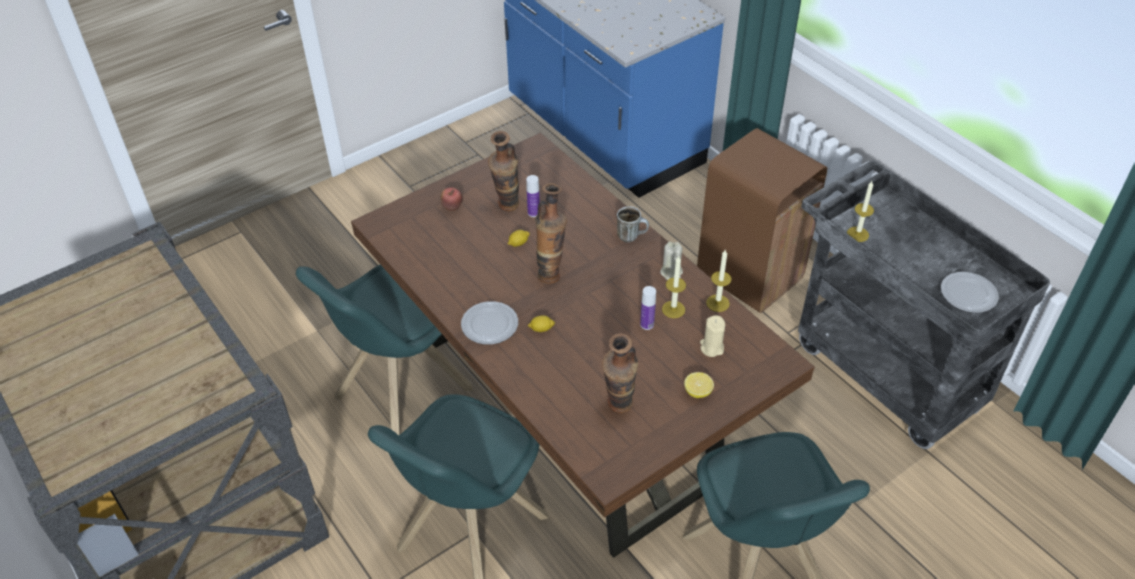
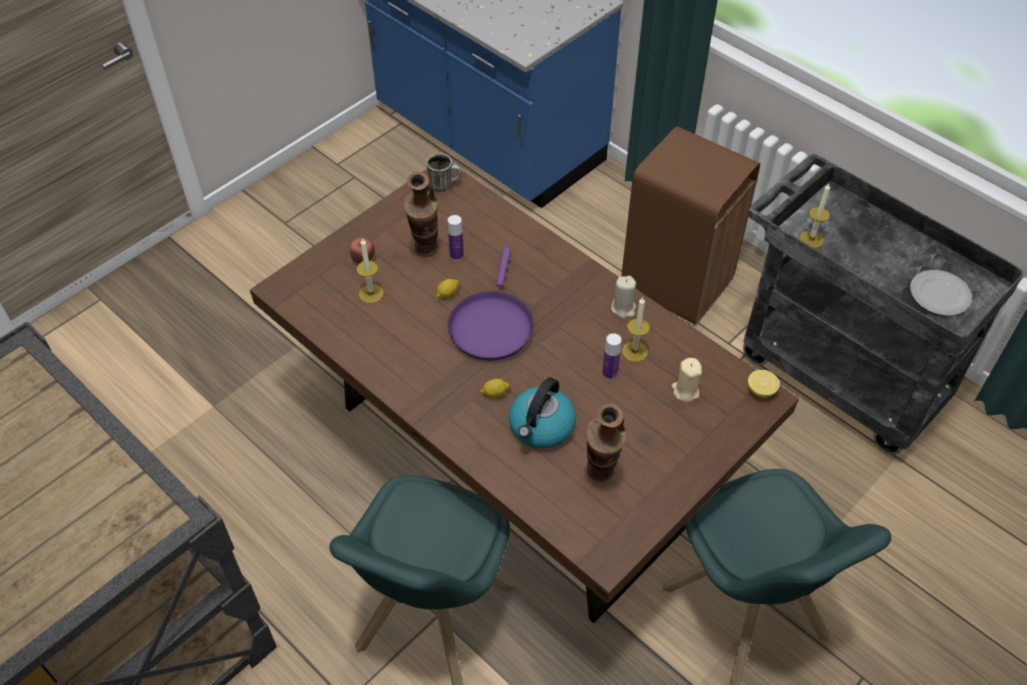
camera: 10 degrees left, 5 degrees up
(401, 392) = (324, 467): turquoise chair -> none
(490, 325) = (436, 396): plate -> none
(551, 272) = (491, 325): vase -> purple frying pan
(576, 361) = (541, 427): none -> kettle
(632, 236) = (571, 270): mug -> mug (444, 184)
(698, 392) = (681, 445): lemon -> lemon (761, 390)
(717, 303) = (681, 338): candle -> candle (371, 294)

